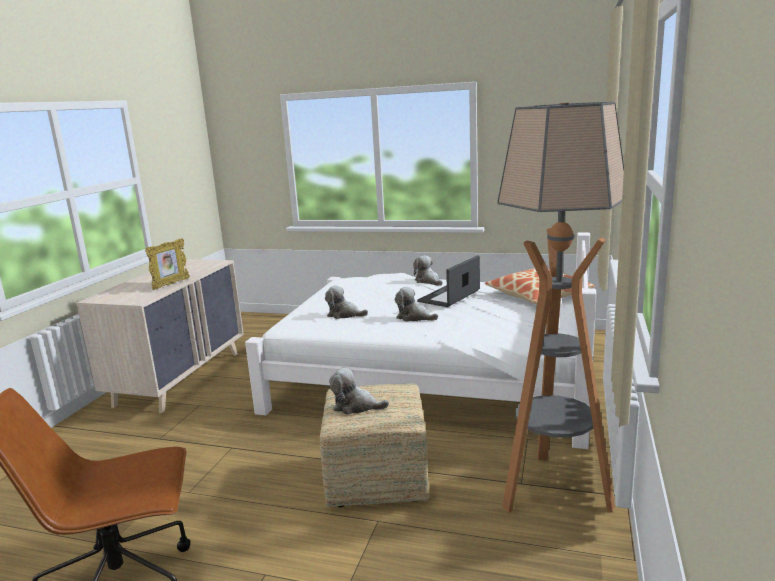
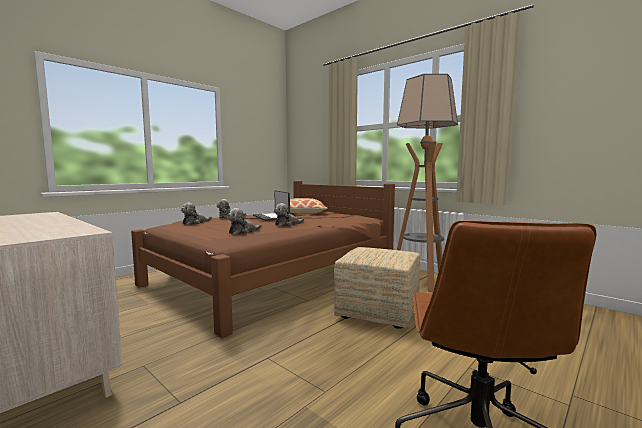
camera: 65 degrees left, 10 degrees down
(171, 284) = (62, 223): picture frame -> none
(356, 406) = (380, 256): plush toy -> plush toy (195, 223)
(432, 377) = (272, 276): white bed -> brown bed

